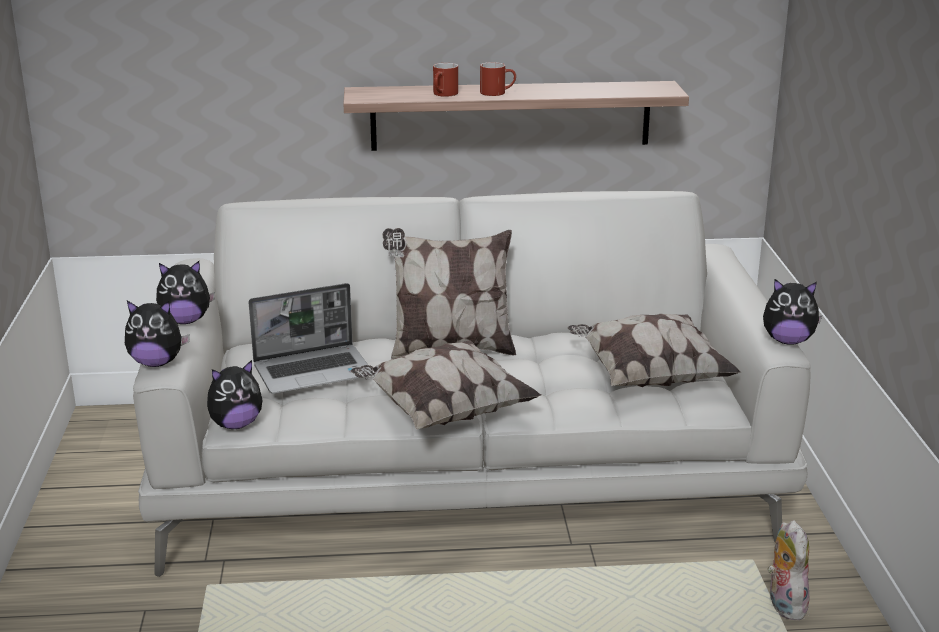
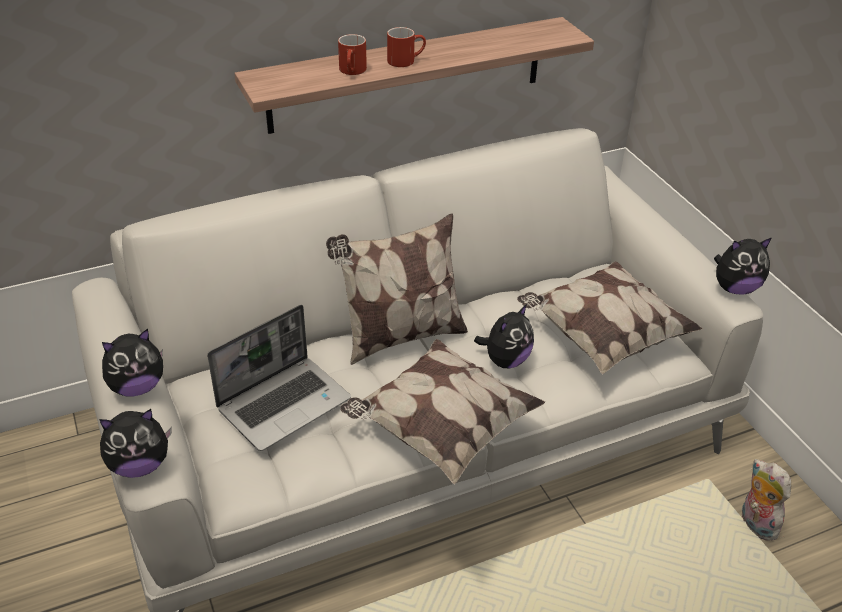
camera: 20 degrees left, 15 degrees up
(235, 424) = (238, 501): plush toy -> plush toy (505, 360)

